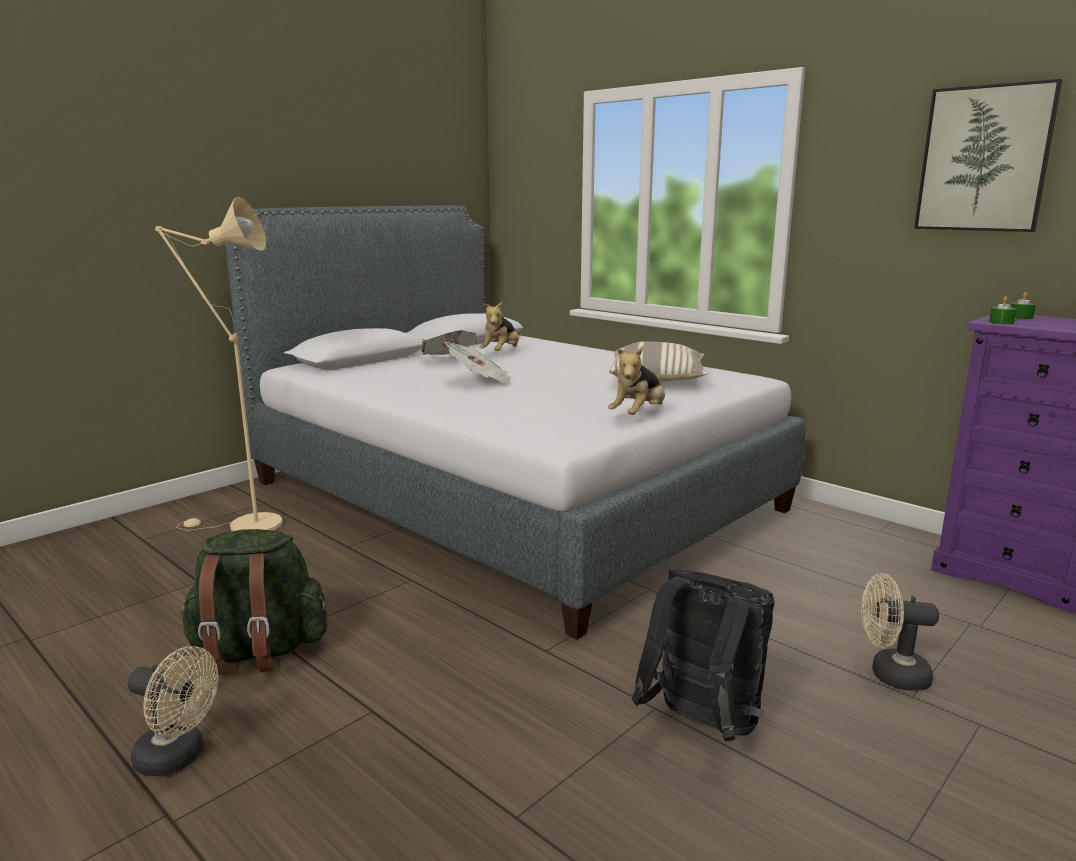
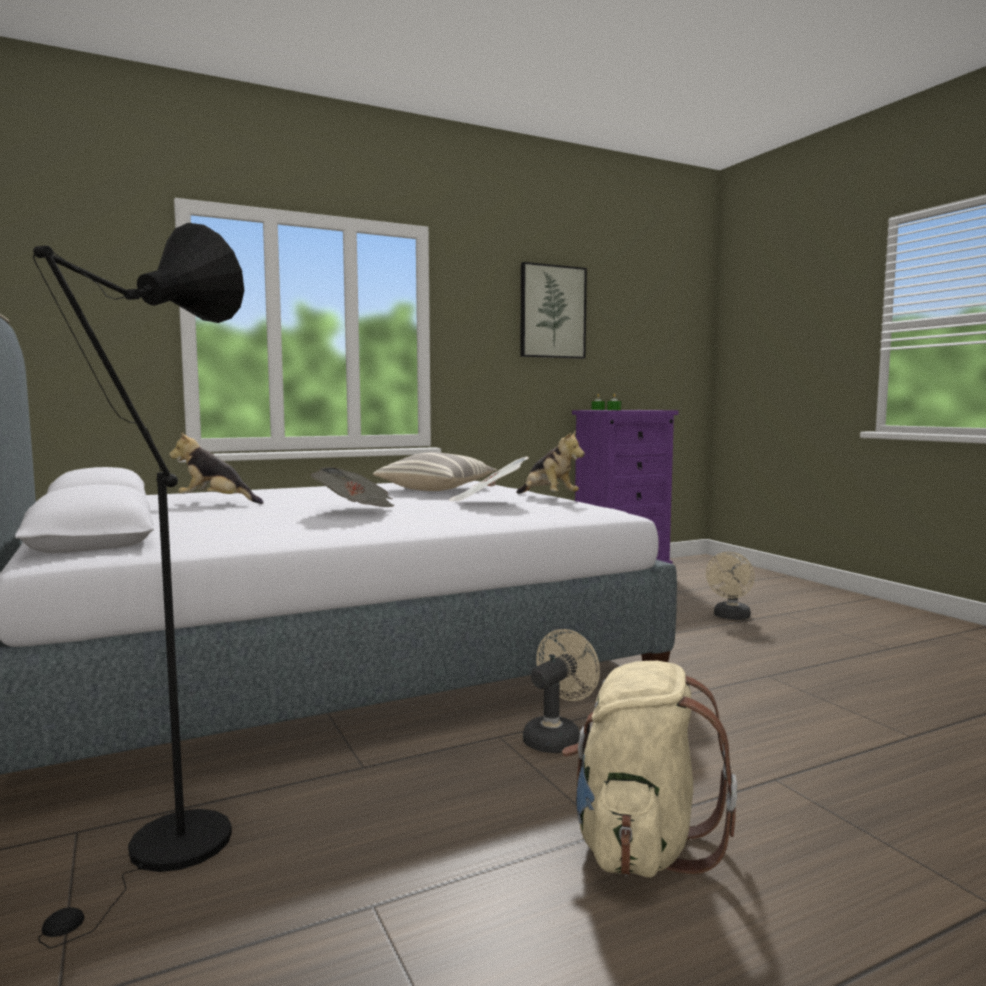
camera: 70 degrees left, 10 degrees down
(178, 758) = (881, 905): beige fan -> beige fan (556, 737)
(245, 526) = (168, 854): beige floor lamp -> black floor lamp
(258, 652) = (639, 845): green backpack -> beige backpack
(449, 360) = (208, 513): newspaper -> newspaper (487, 501)
(501, 353) = (216, 502): plush toy -> plush toy turned 150 degrees clockwise
(701, 726) = (790, 667): black backpack -> none

